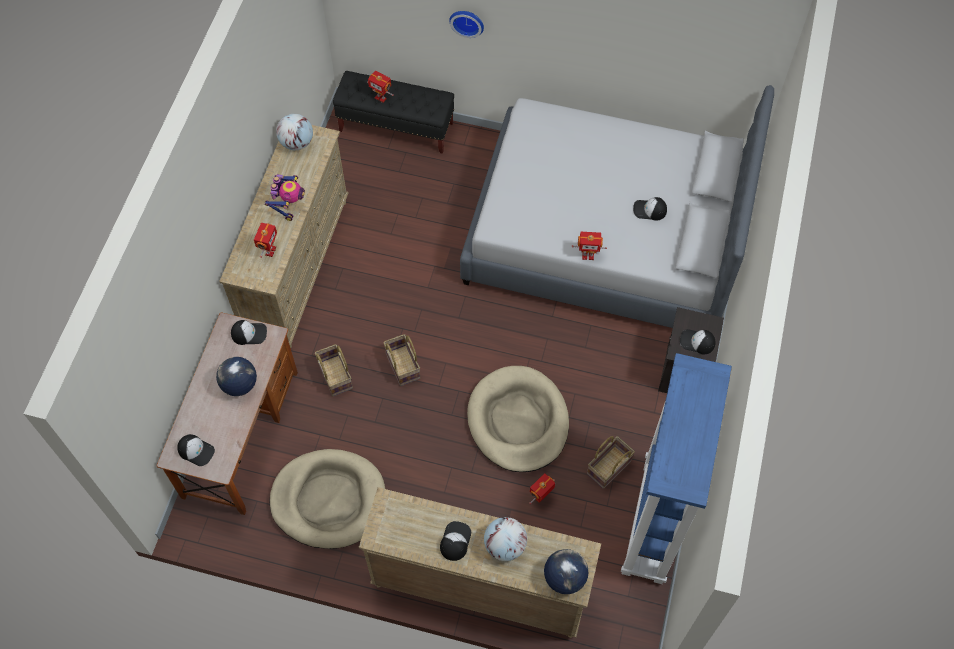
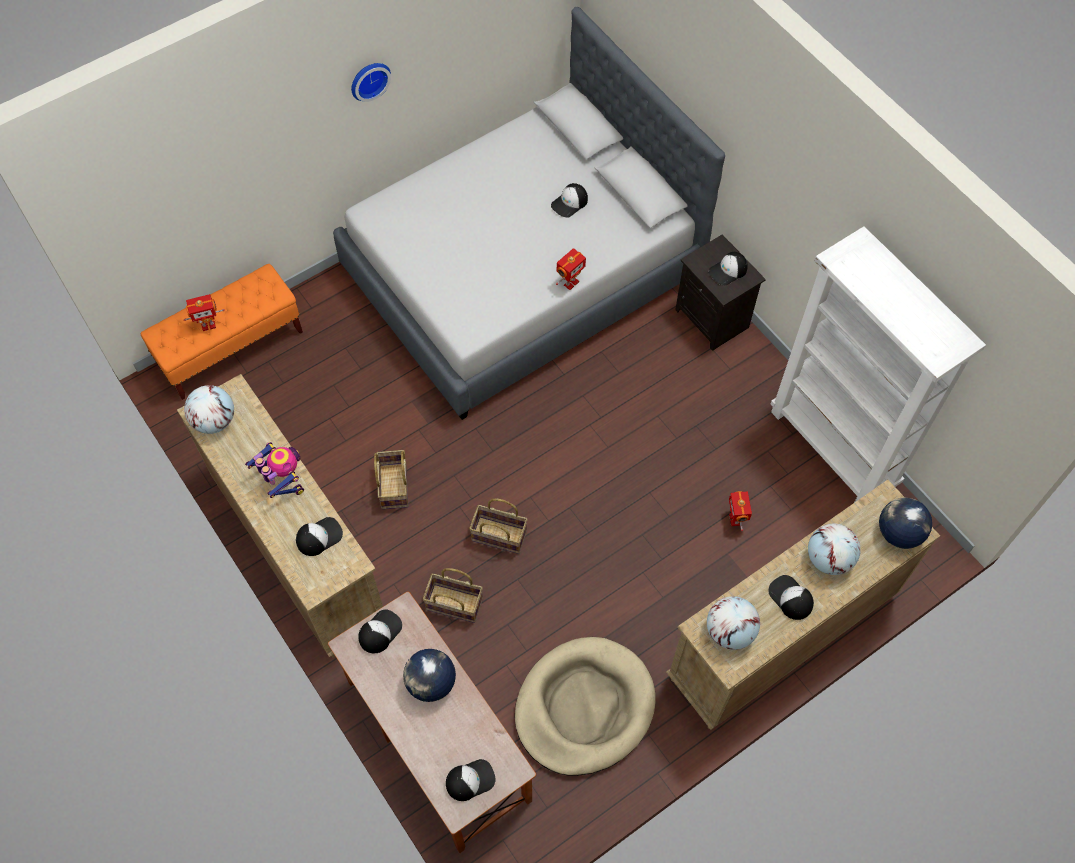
camera: 50 degrees left, 0 degrees up
(269, 251) = (319, 536): toy robot -> cap
(396, 127) = (231, 348): black bench -> orange bench
(399, 520) = (729, 631): none -> globe
(467, 21) = (257, 167): wall clock -> wall clock (368, 79)
(518, 421) = (644, 481): beige dog bed -> none
(609, 468) = (753, 444): basket -> basket (395, 486)
(654, 522) = (834, 449): blue bookcase -> white bookcase

